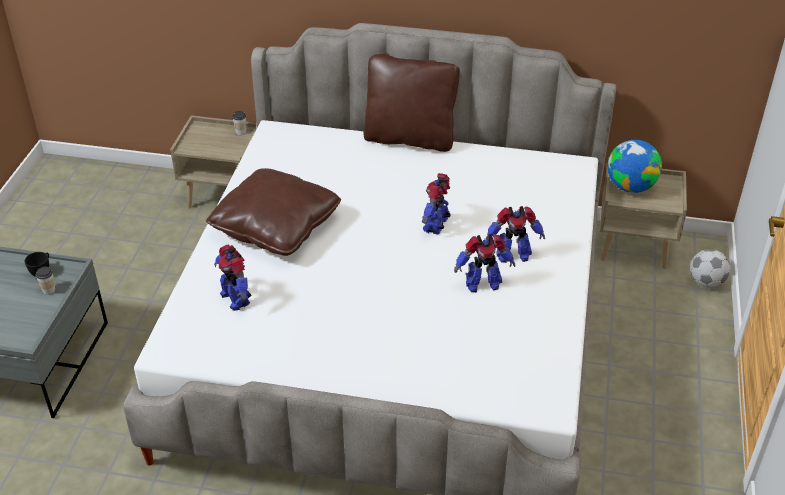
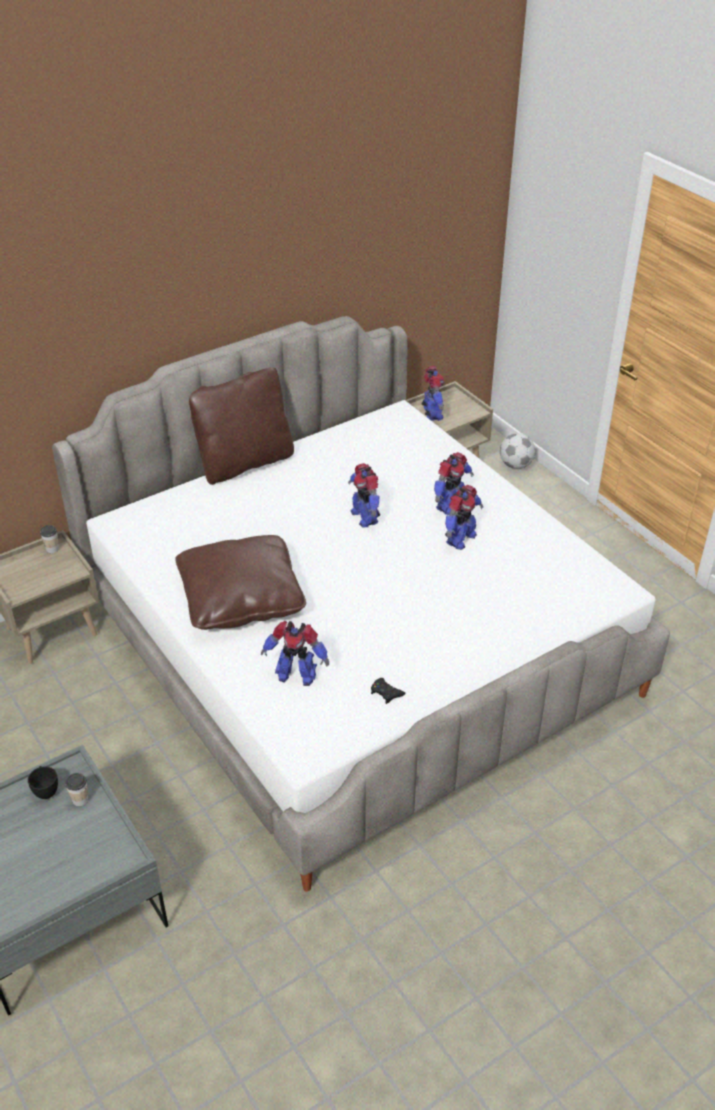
camera: 45 degrees left, 0 degrees up
(271, 351) = (386, 693): none -> black game controller
(630, 187) = (432, 414): globe -> toy robot

